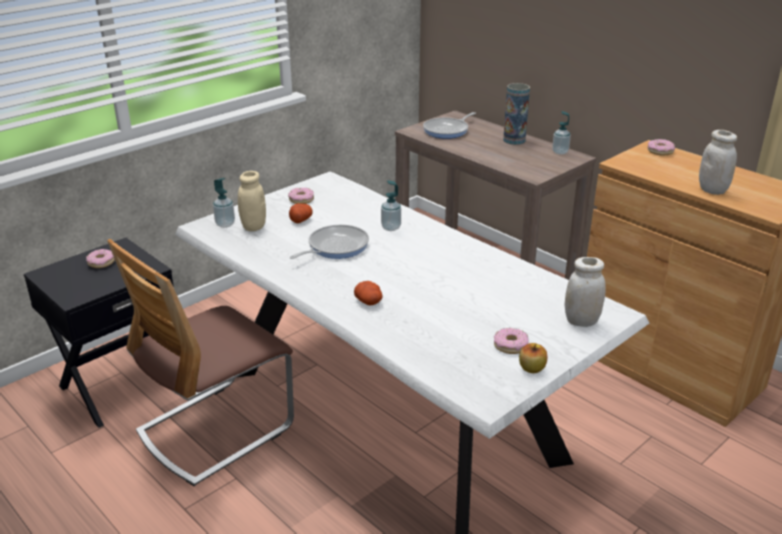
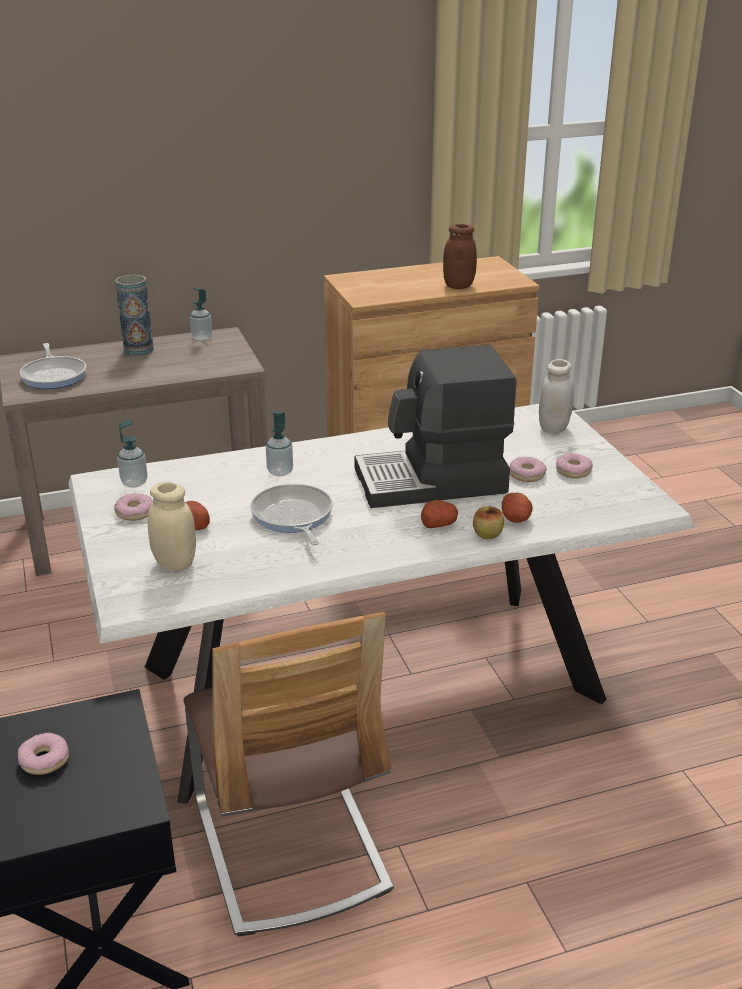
camera: 65 degrees left, 0 degrees up
(225, 224) = (142, 584): soap dispenser -> soap dispenser (134, 482)
(404, 333) = (516, 518): none -> potato
(430, 285) = (432, 482): none -> coffee machine
(531, 368) = (616, 472): apple -> apple (487, 534)
(660, 151) = (357, 279): donut -> donut (527, 474)
(712, 190) = (458, 286): white jar -> brown jar

